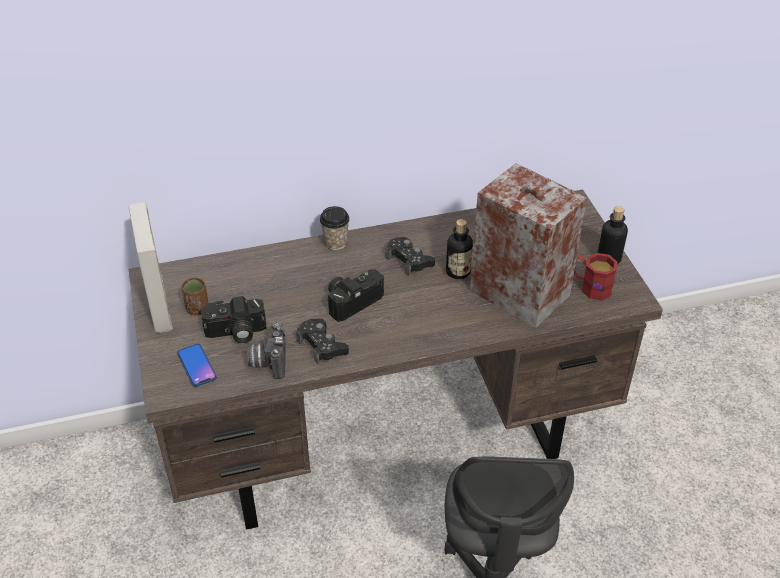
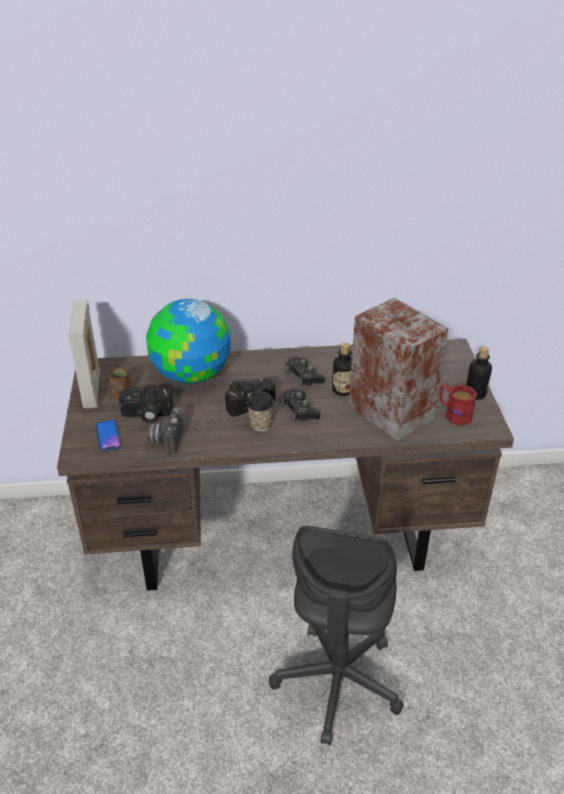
camera: 10 degrees right, 5 degrees down
(275, 273) = (191, 375): none -> globe
(322, 345) = (213, 433): black game controller -> black game controller (299, 411)
(335, 243) = (246, 357): cup -> cup (260, 424)

